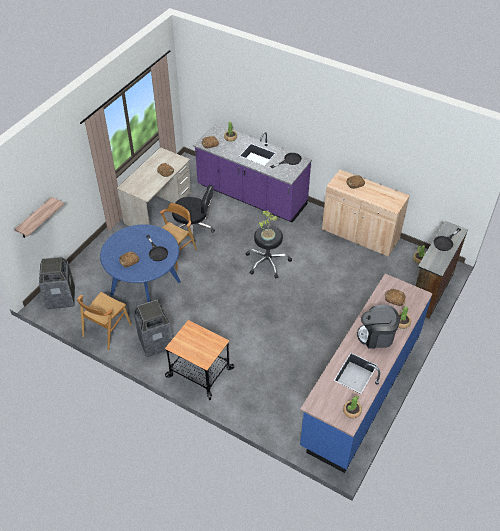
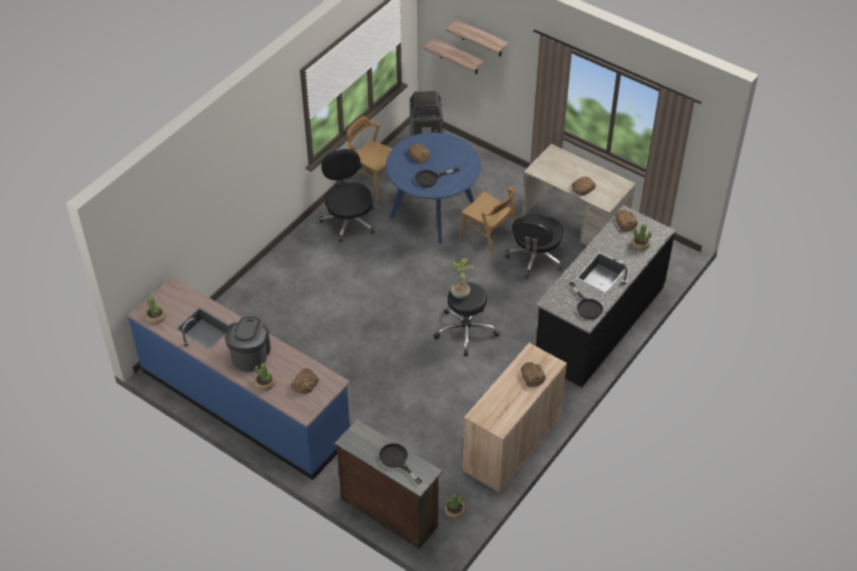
camera: 95 degrees right, 0 degrees up
(44, 182) = (482, 39): none -> shelf
(155, 342) = (349, 220): trash can -> black office chair
(199, 373) = (298, 257): cart -> none
(251, 196) = (599, 323): purple counter -> black counter

